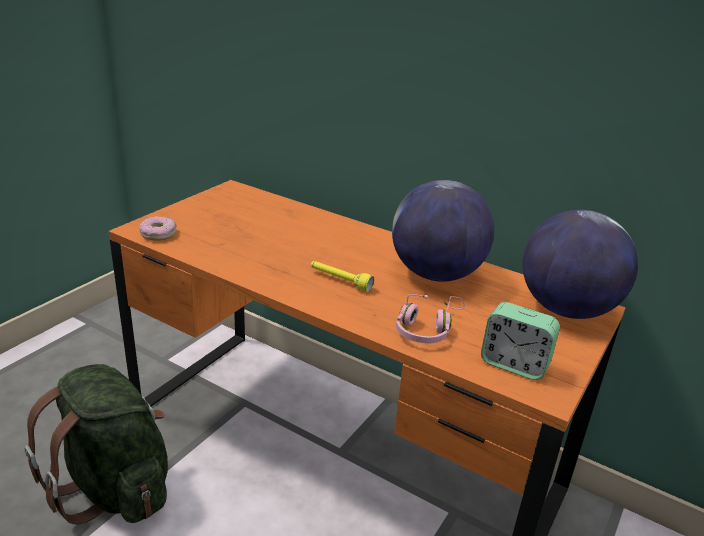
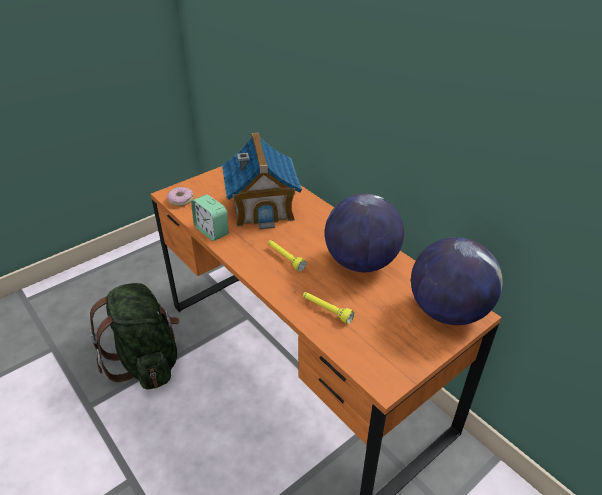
camera: 20 degrees right, 10 degrees up
(276, 231) = (262, 207): none -> toy house
(427, 328) = (326, 310): pink headphones -> yellow flashlight
(514, 364) = (374, 353): alarm clock -> alarm clock (211, 231)

